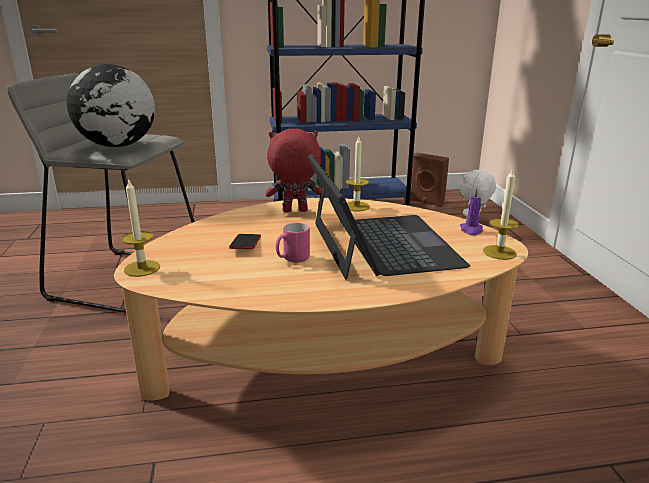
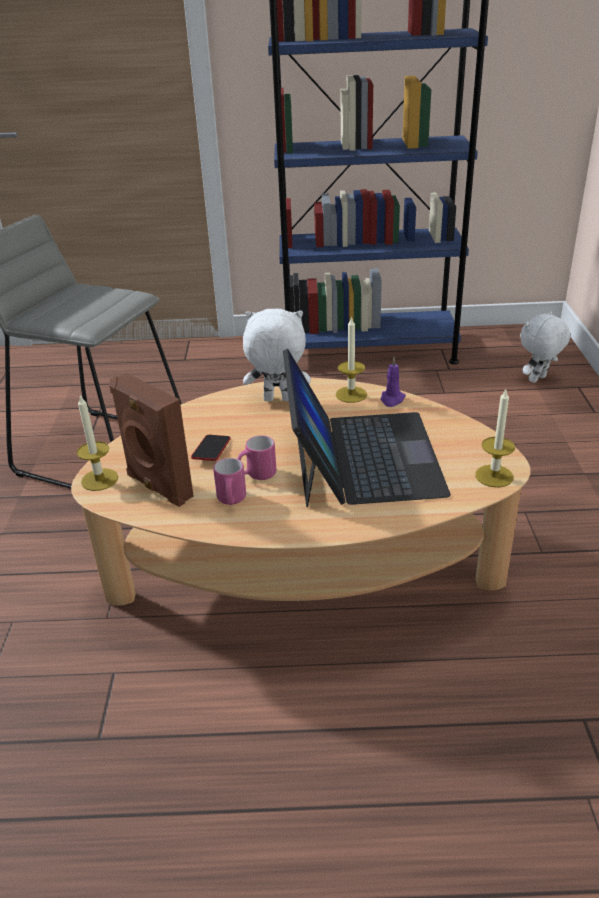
camera: 10 degrees right, 10 degrees up
(117, 146) = (82, 313): globe -> none
(273, 278) = (231, 500): none -> pink mug
(294, 211) = (277, 400): red plush toy -> white plush toy
(426, 202) = (484, 346): brown speaker -> brown speaker (158, 487)
(471, 230) = (475, 439): purple candle -> purple candle (392, 399)

